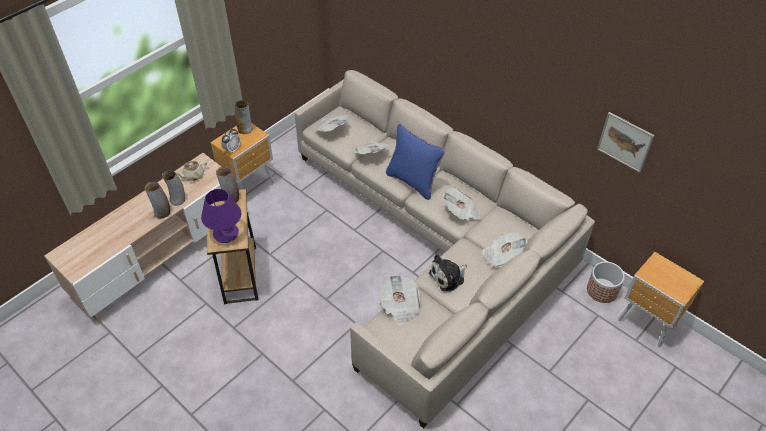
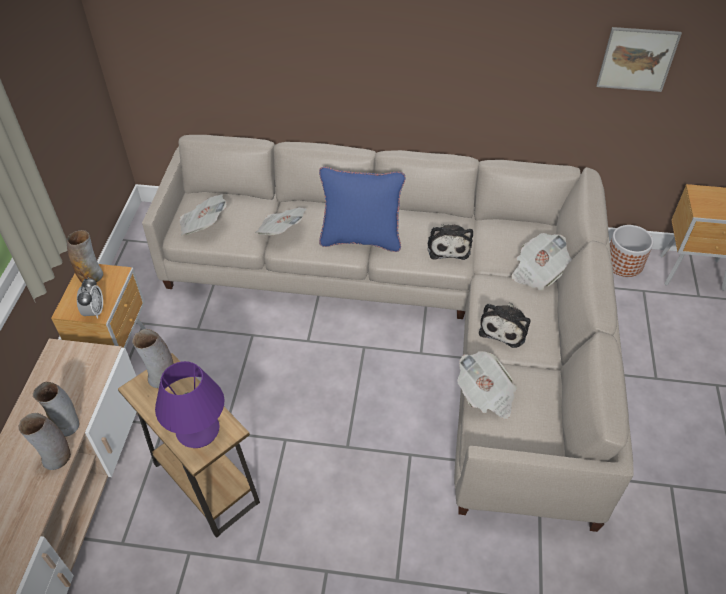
camera: 35 degrees left, 0 degrees up
(193, 175) = (61, 378): beige teapot -> none
(461, 212) = (448, 246): newspaper -> plush toy

